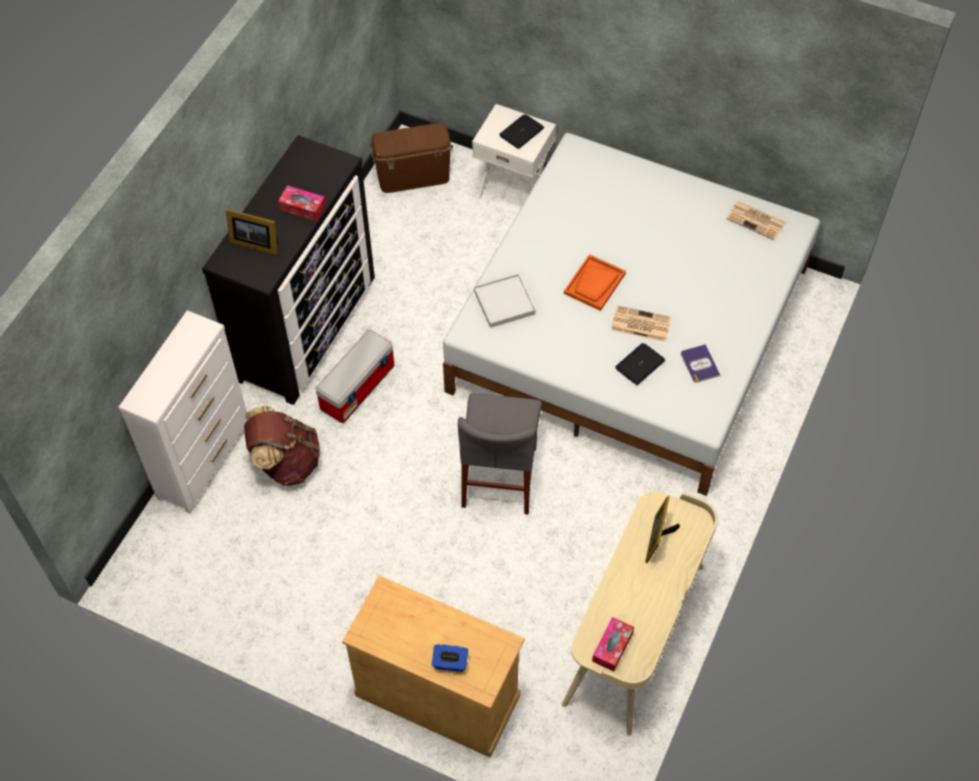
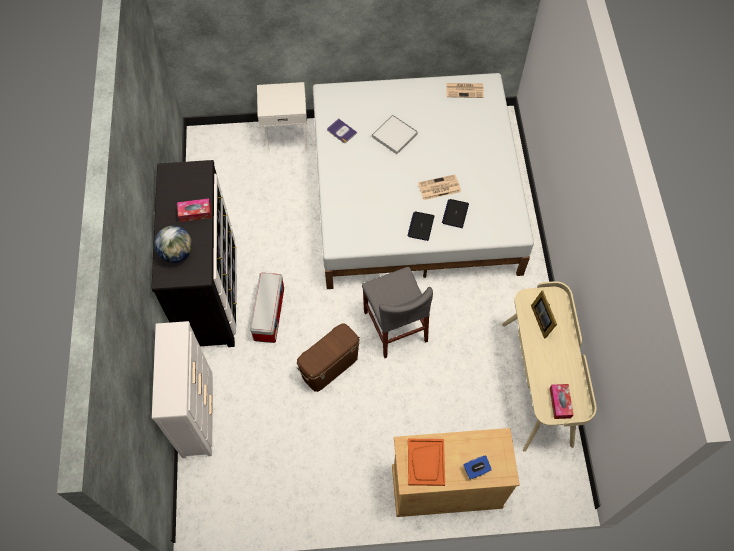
camera: 30 degrees left, 5 degrees up
(254, 242) = (177, 253): picture frame -> globe
(286, 462) = (254, 387): brown backpack -> none
(413, 176) = (217, 157): brown storage box -> brown storage box (330, 366)
(504, 302) = (347, 214): white tray -> white tray (394, 135)
(521, 132) = (285, 96): laptop -> laptop (421, 226)
(594, 284) = (395, 175): orange tray -> orange tray (426, 462)
(699, 364) = (490, 196): book -> book (341, 131)

